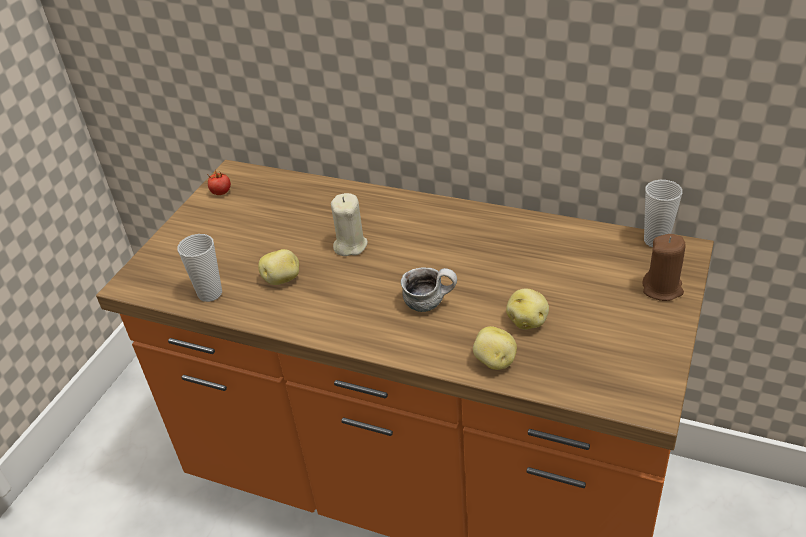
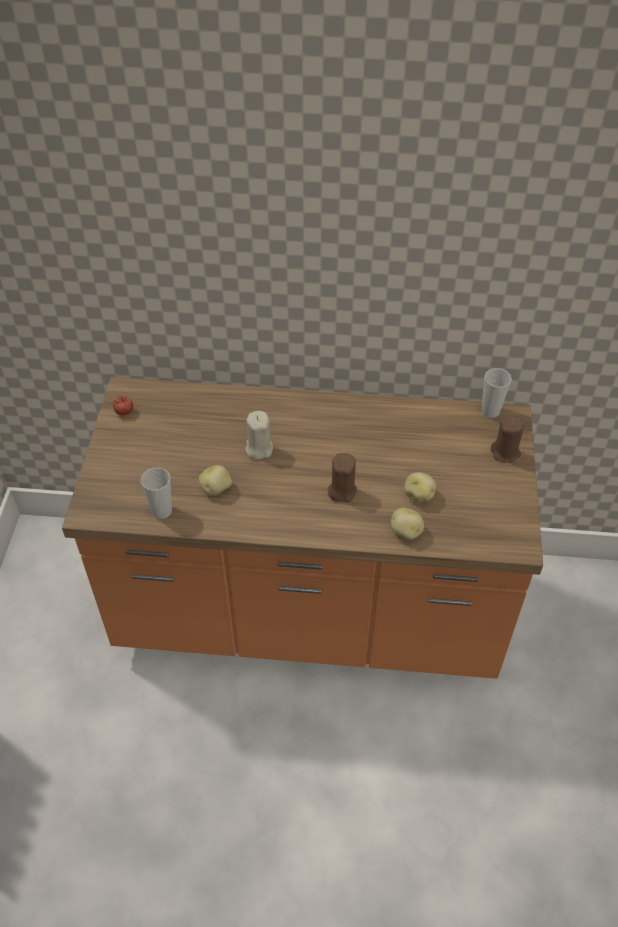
camera: 20 degrees left, 10 degrees up
(430, 302) = (342, 490): mug -> brown candle

